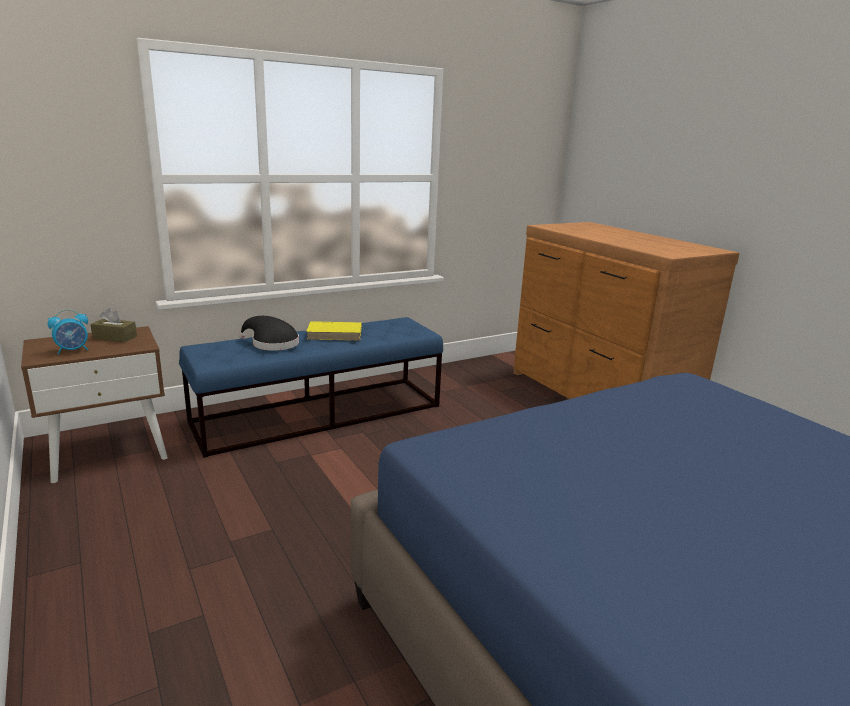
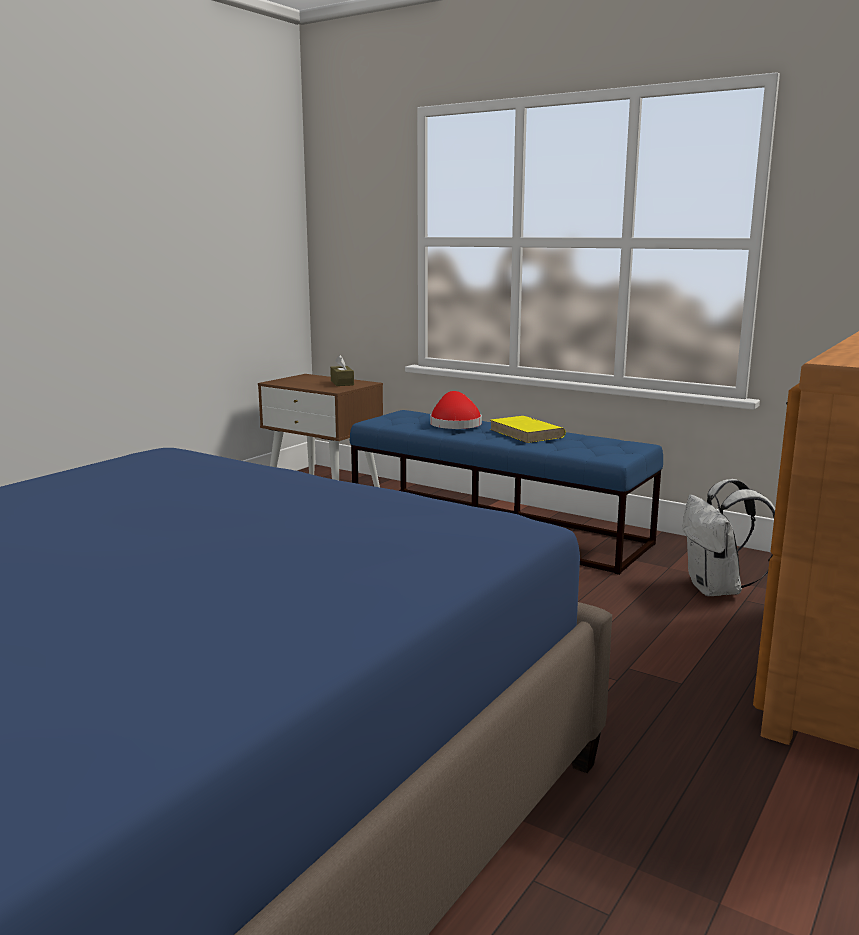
camera: 65 degrees right, 5 degrees down
(73, 350) = (300, 383): alarm clock -> none
(272, 344) = (454, 424): black hat -> red hat
(483, 391) = (718, 590): none -> white backpack

